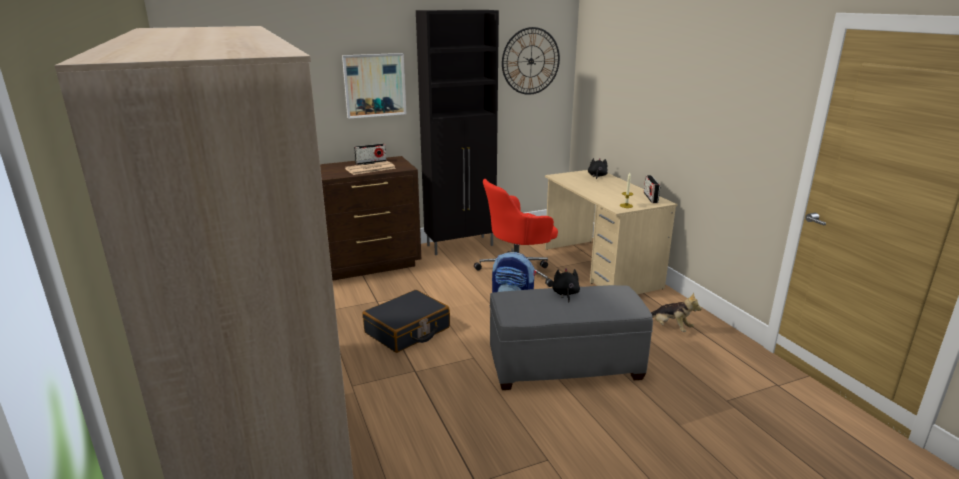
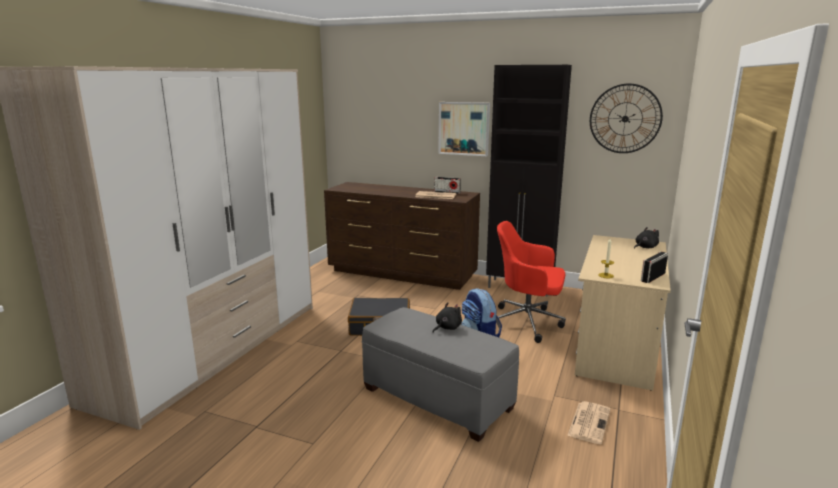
camera: 45 degrees right, 5 degrees down
(670, 328) = (589, 422): plush toy -> newspaper

